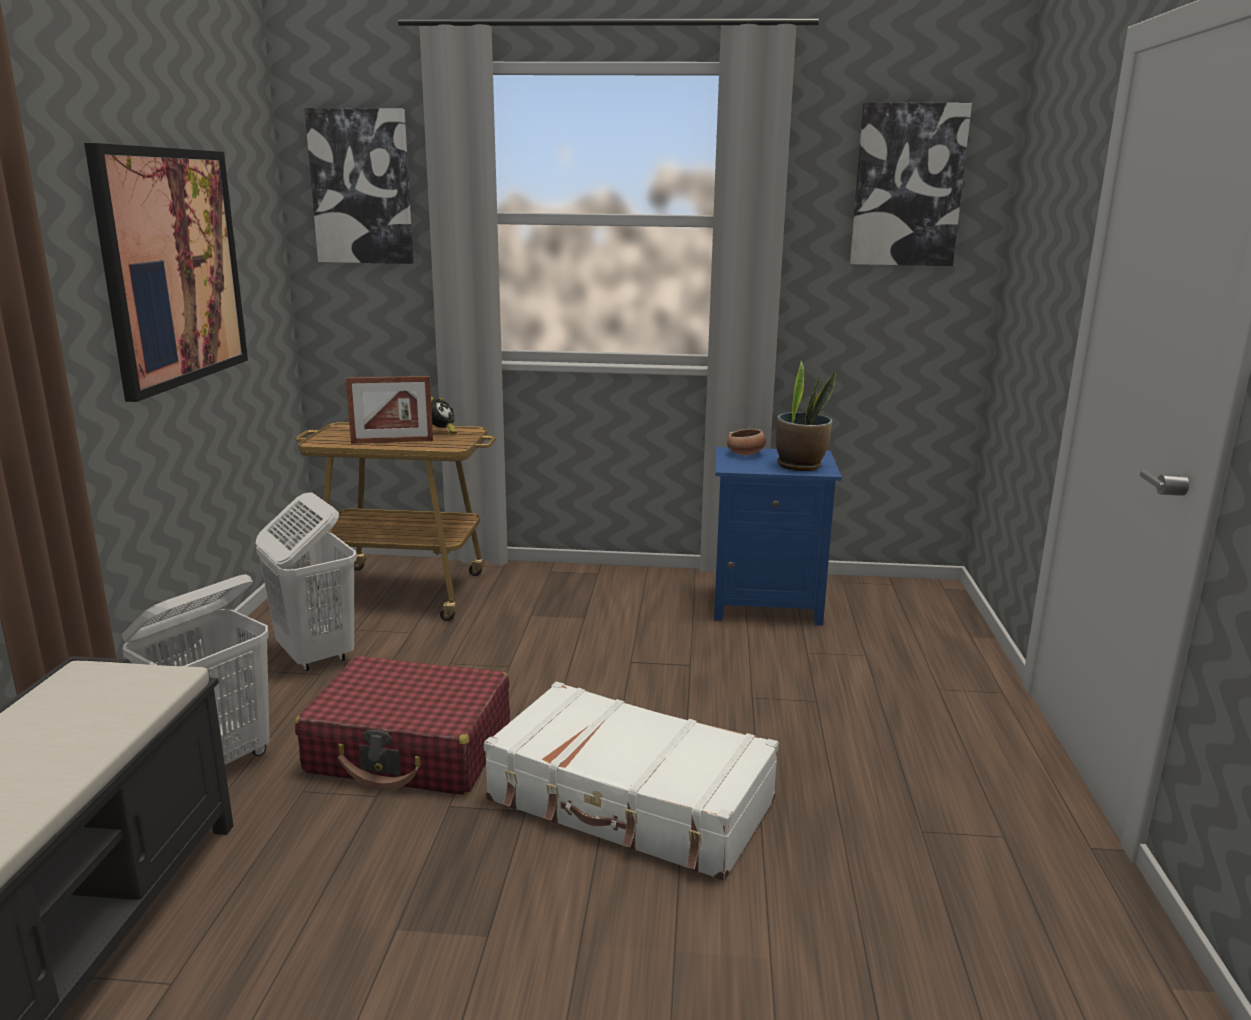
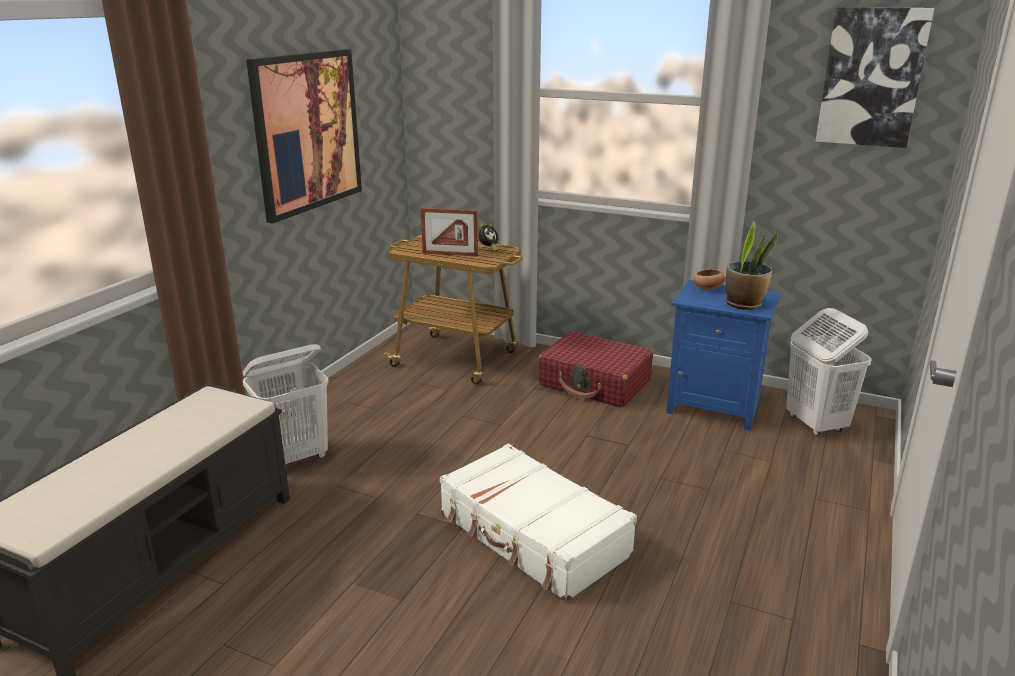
camera: 20 degrees right, 5 degrees up
(315, 655) = (381, 396): white laundry basket -> white laundry basket (815, 424)
(362, 187) = (452, 67): picture -> none
(411, 749) = (411, 471): red suitcase -> red suitcase (595, 383)

